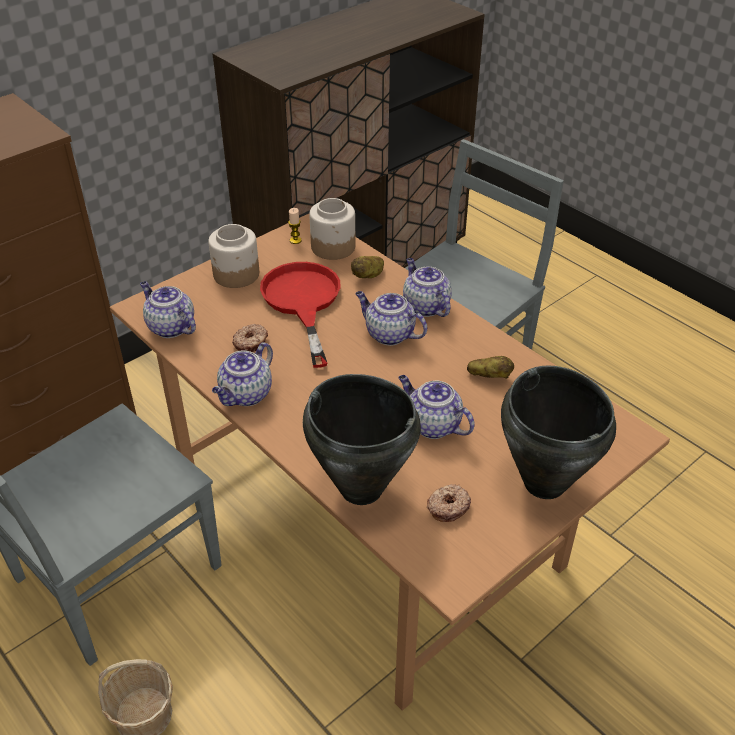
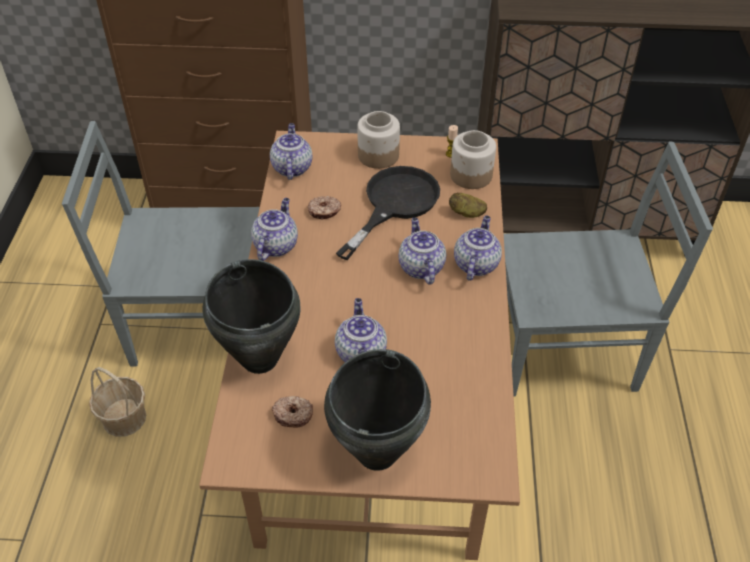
camera: 45 degrees right, 5 degrees up
(246, 395) = (275, 245): teapot -> teapot turned 120 degrees clockwise
(302, 302) = (394, 204): red frying pan -> black frying pan
(489, 376) = (448, 349): potato -> none

